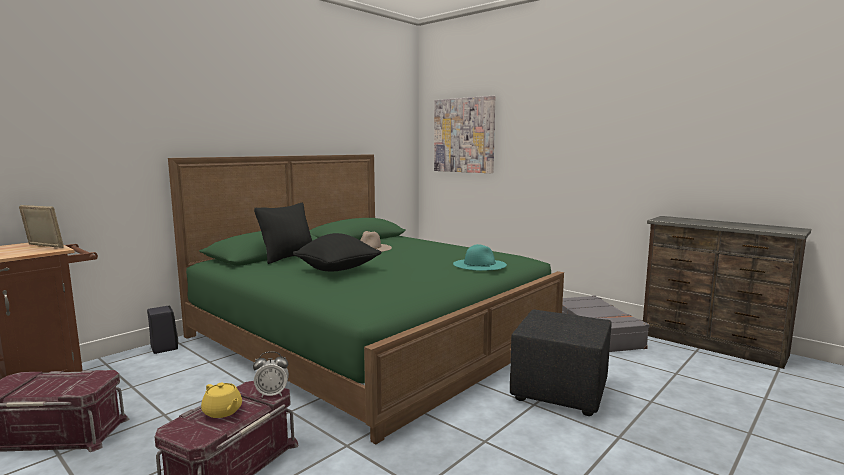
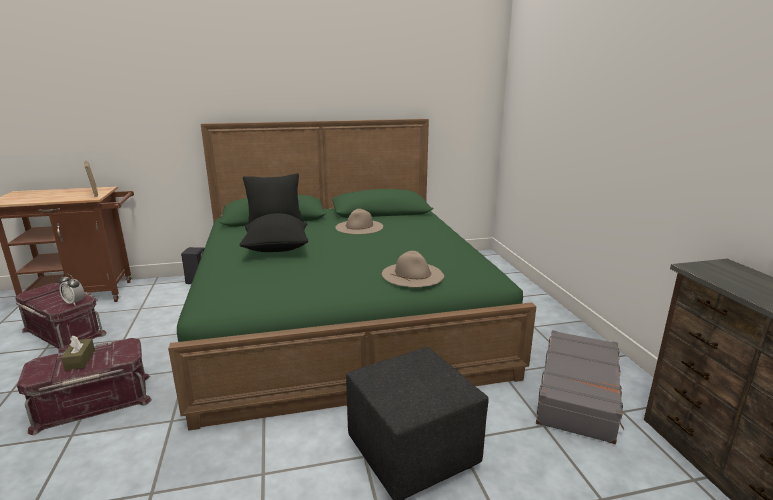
camera: 35 degrees right, 10 degrees up
(222, 412) = (80, 360): yellow teapot -> brown tissue box
(272, 394) = (123, 357): alarm clock -> alarm clock (74, 302)
(464, 135) = (538, 99): picture -> none
(479, 264) = (412, 274): turquoise hat -> beige hat

